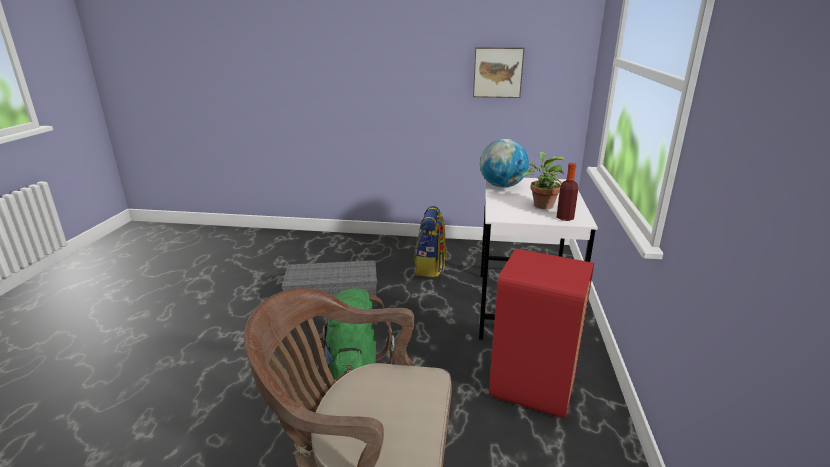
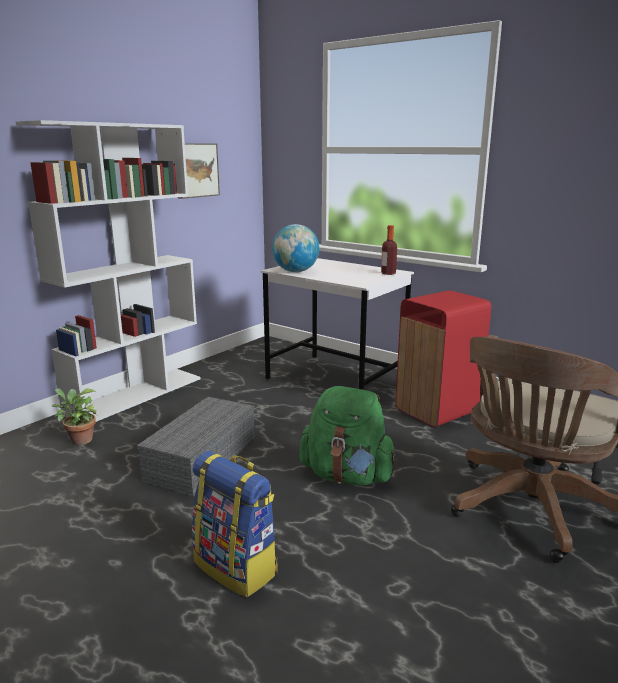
camera: 60 degrees left, 5 degrees down
(396, 242) = (136, 395): none -> white bookcase
(430, 267) = (217, 394): backpack -> backpack (237, 567)
(541, 205) = (354, 272): potted plant -> potted plant (79, 440)

